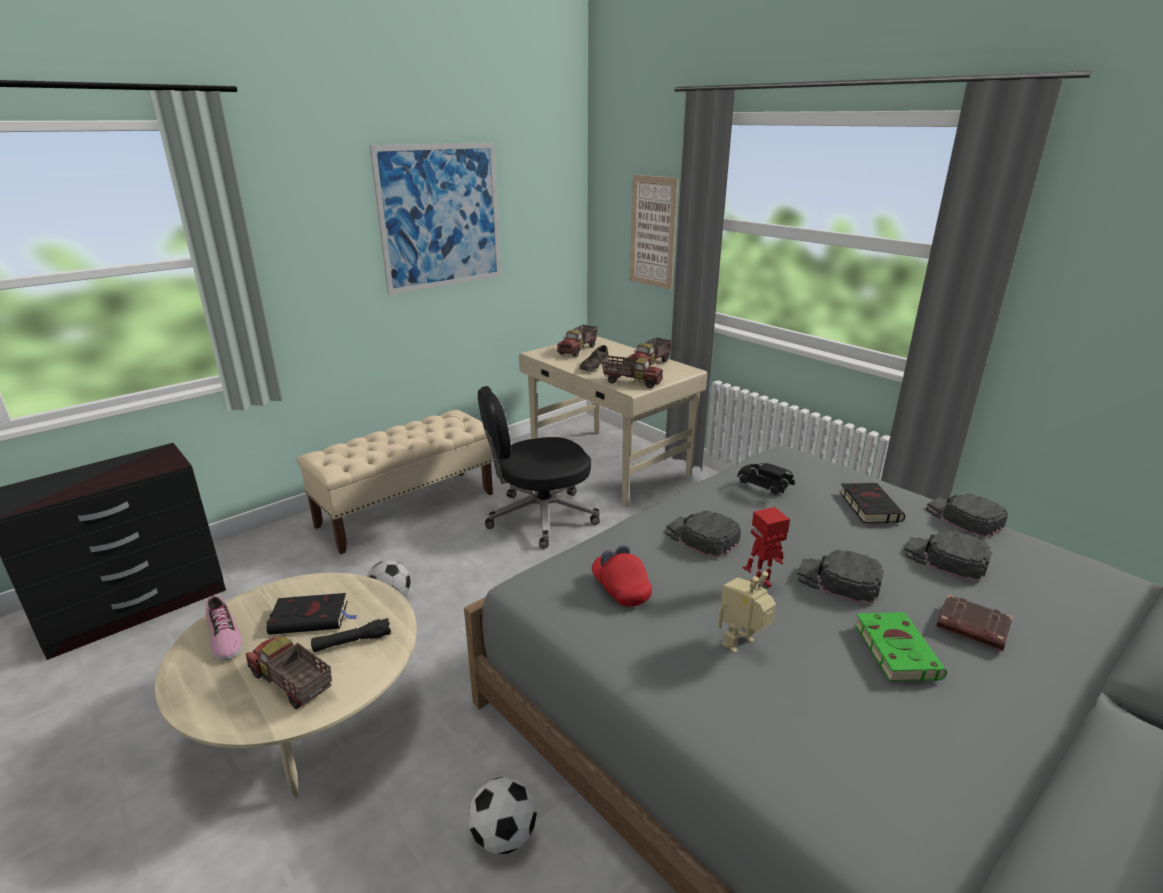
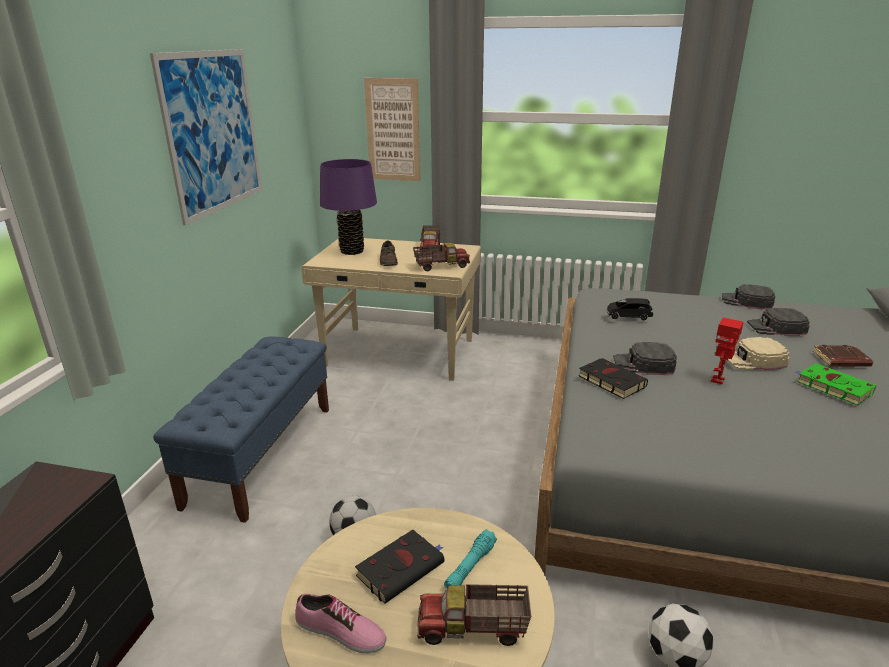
camera: 35 degrees left, 0 degrees up
(352, 642) = (470, 567): black flashlight -> turquoise flashlight
(407, 509) = (262, 454): beige bench -> blue bench
(539, 517) = (396, 414): black office chair -> none
(578, 350) = (352, 251): toy truck -> purple table lamp
(621, 589) = (653, 418): red cap -> none
(742, 645) = (770, 420): toy robot -> none
(839, 581) = (753, 360): black cap -> beige cap
(868, 505) = (697, 310): black book -> black book (610, 381)

